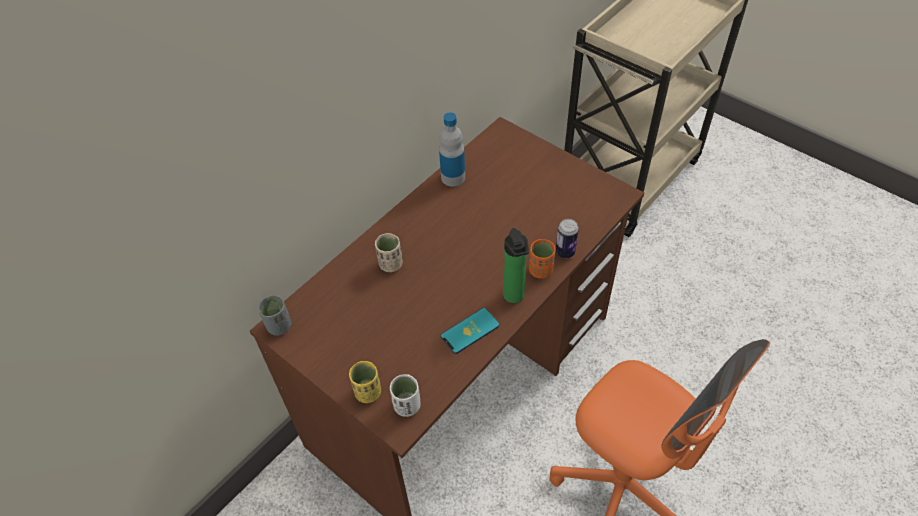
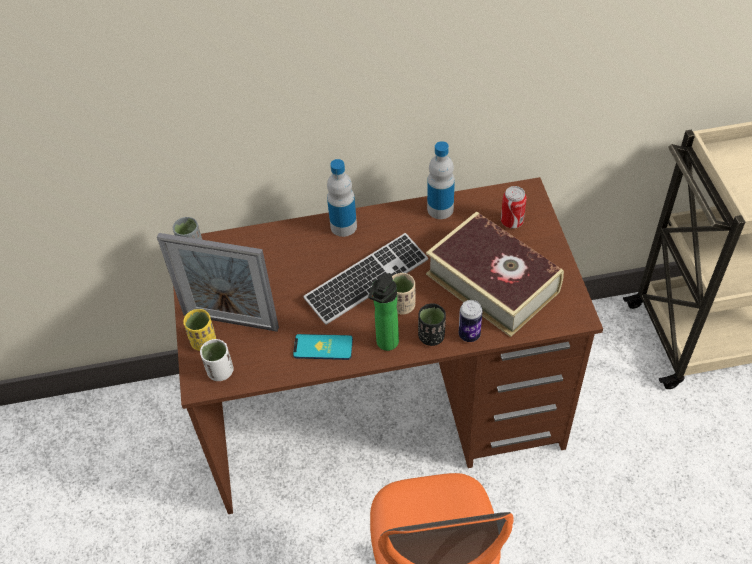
camera: 40 degrees right, 0 degrees up
(374, 361) = (230, 321): none -> picture frame
(390, 264) = (317, 252): beige cup -> beige cup (402, 305)
(392, 232) = (343, 226): none -> bottle
(451, 260) = (367, 280): none -> keyboard
(513, 157) = (512, 222): none -> can
(540, 270) = (431, 336): orange cup -> black cup
(543, 206) = (492, 282): none -> book

